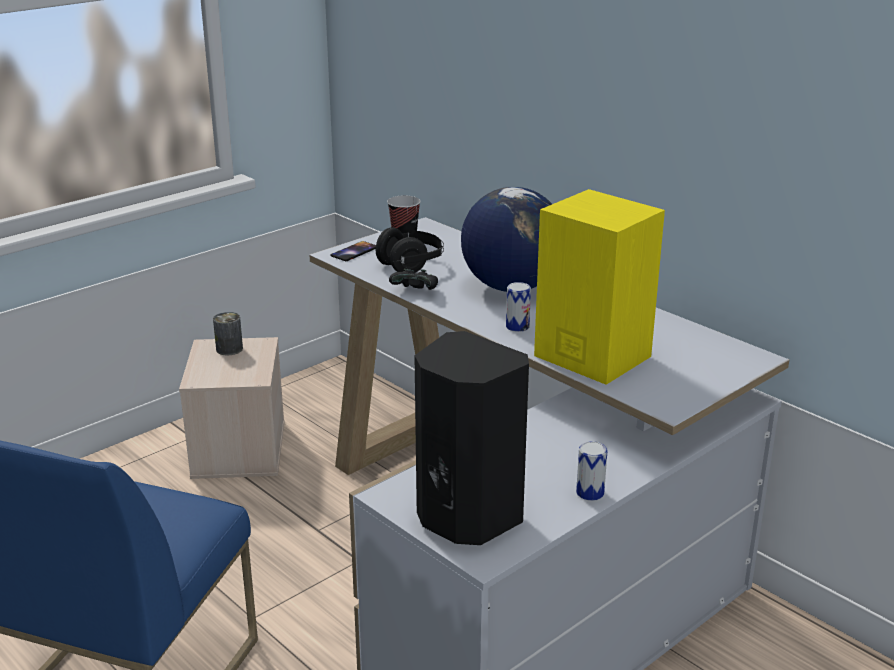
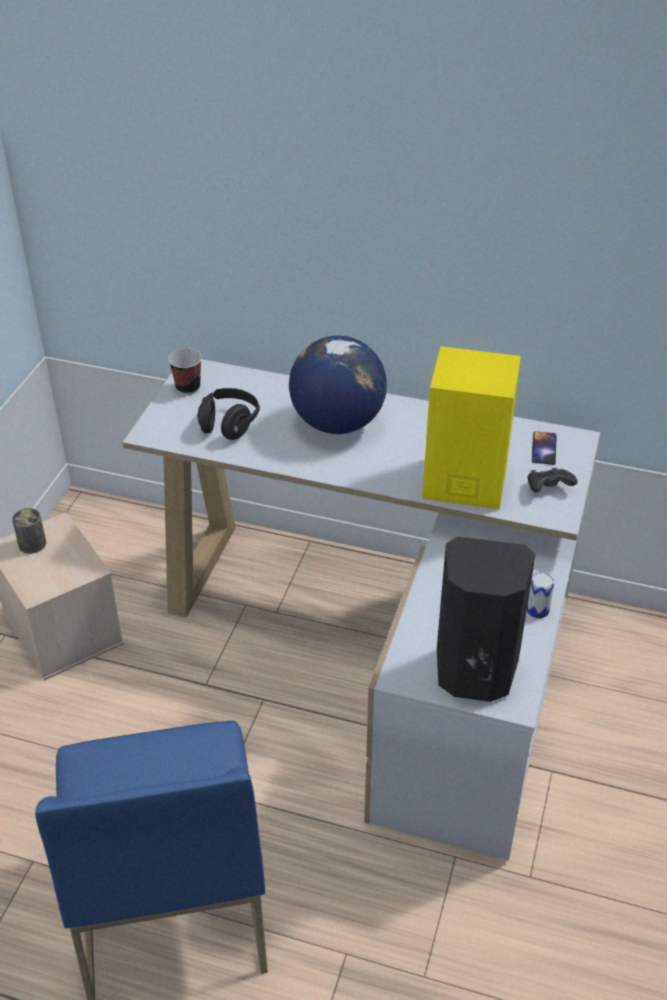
camera: 30 degrees left, 15 degrees up
(354, 252) = (162, 424): phone -> phone (544, 448)
(416, 291) = (263, 457): black game controller -> black game controller (548, 489)
(517, 326) = (382, 469): can -> none

